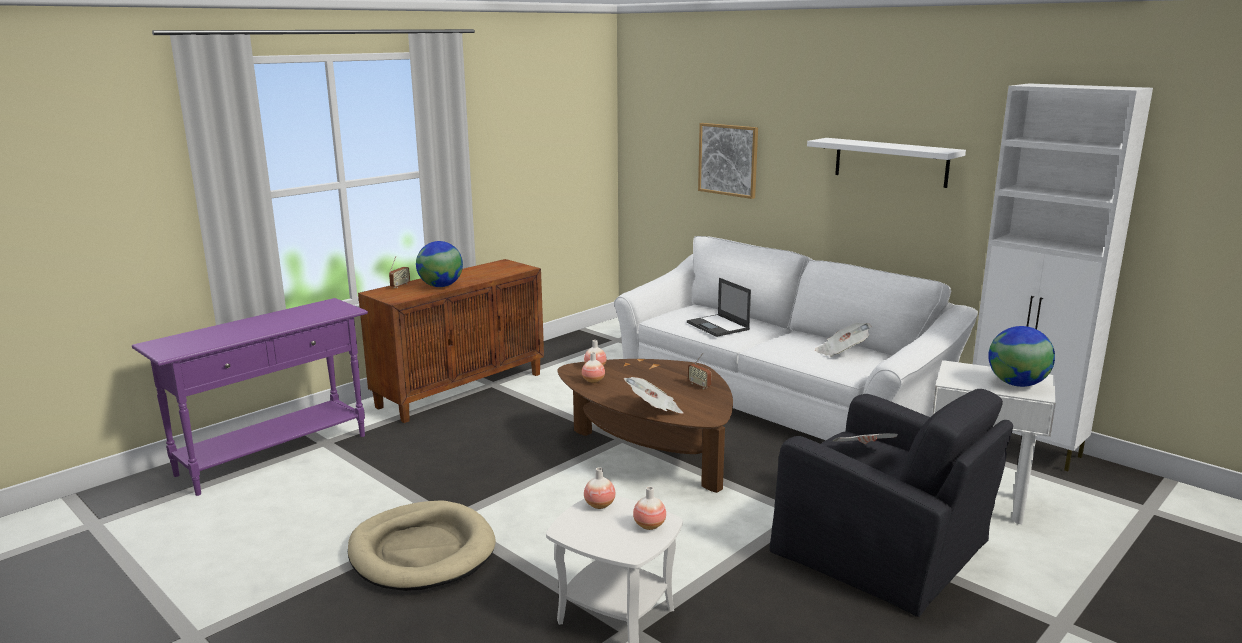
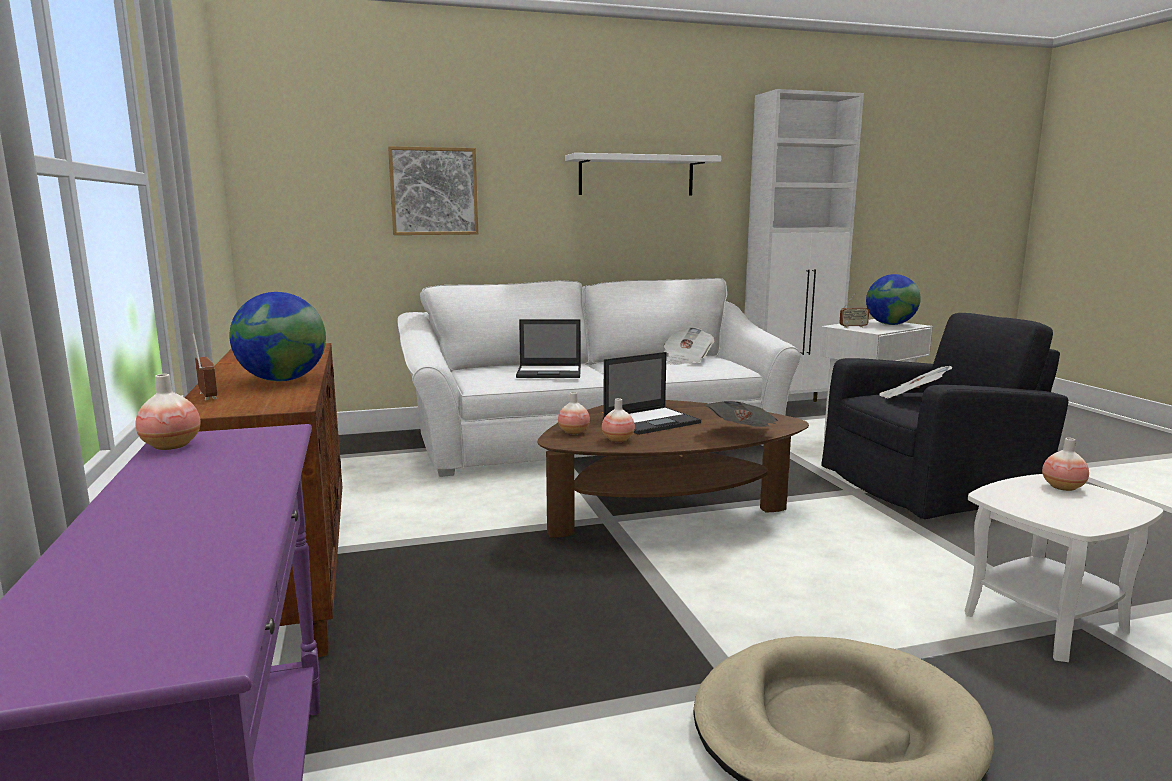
camera: 60 degrees left, 5 degrees down
(599, 505) = (1005, 498): vase -> vase (171, 446)
(650, 380) = (652, 421): none -> laptop
(699, 385) = (692, 409): radio -> radio (853, 327)

